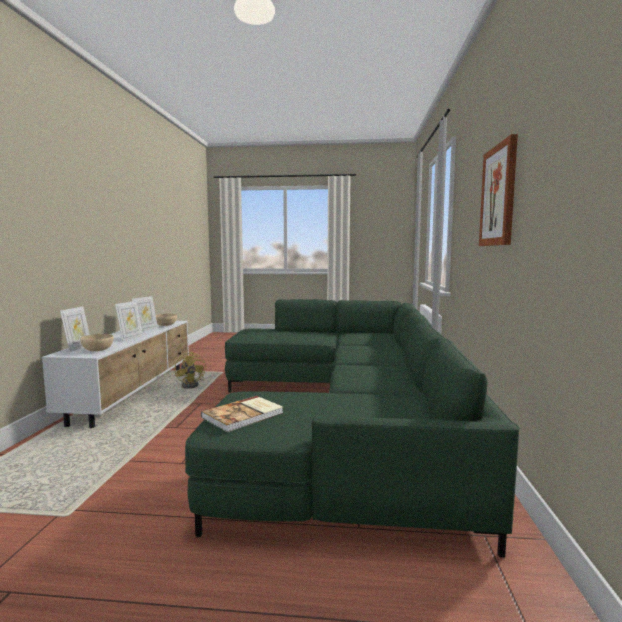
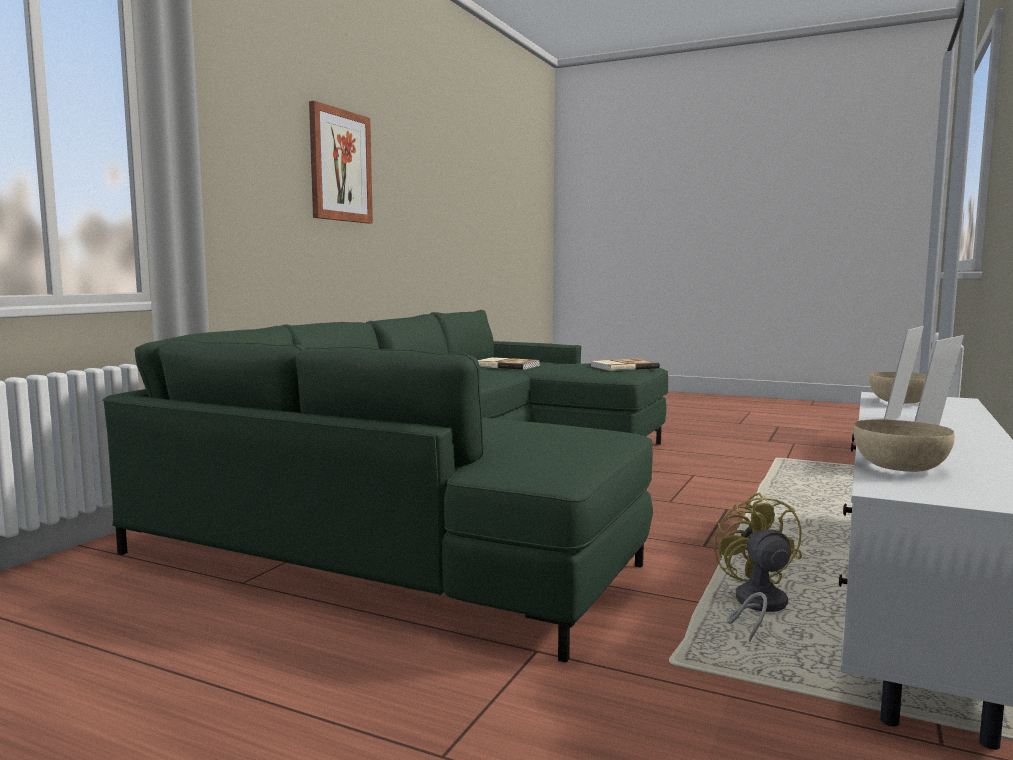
camera: 160 degrees left, 0 degrees up
(78, 348) = (958, 407): picture frame -> none
(374, 403) = (507, 366): none -> book

